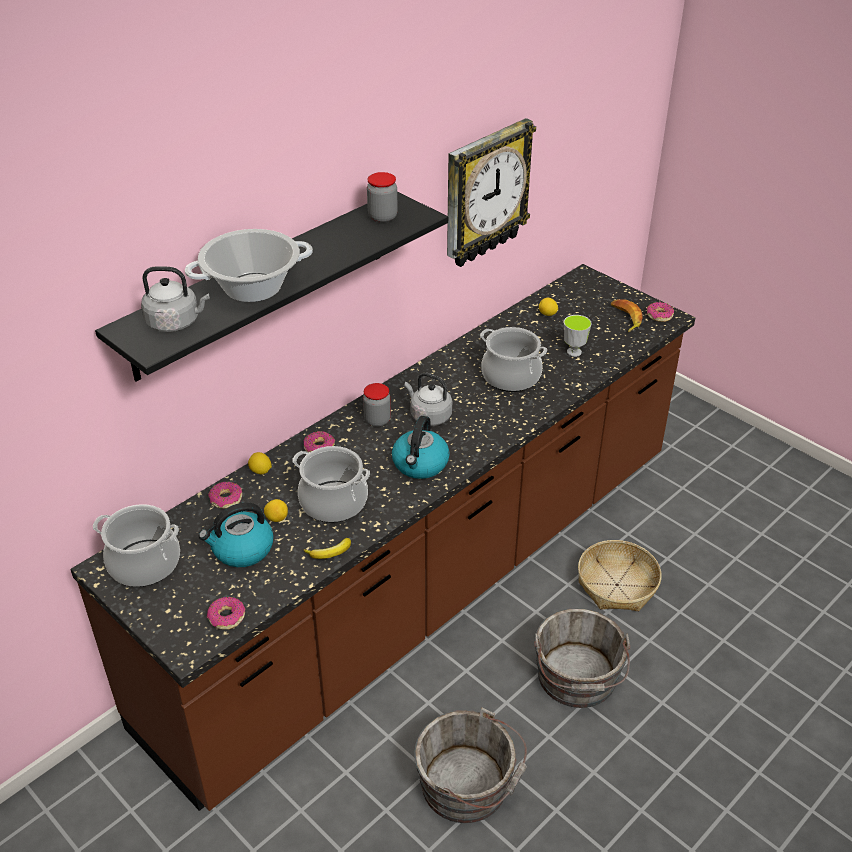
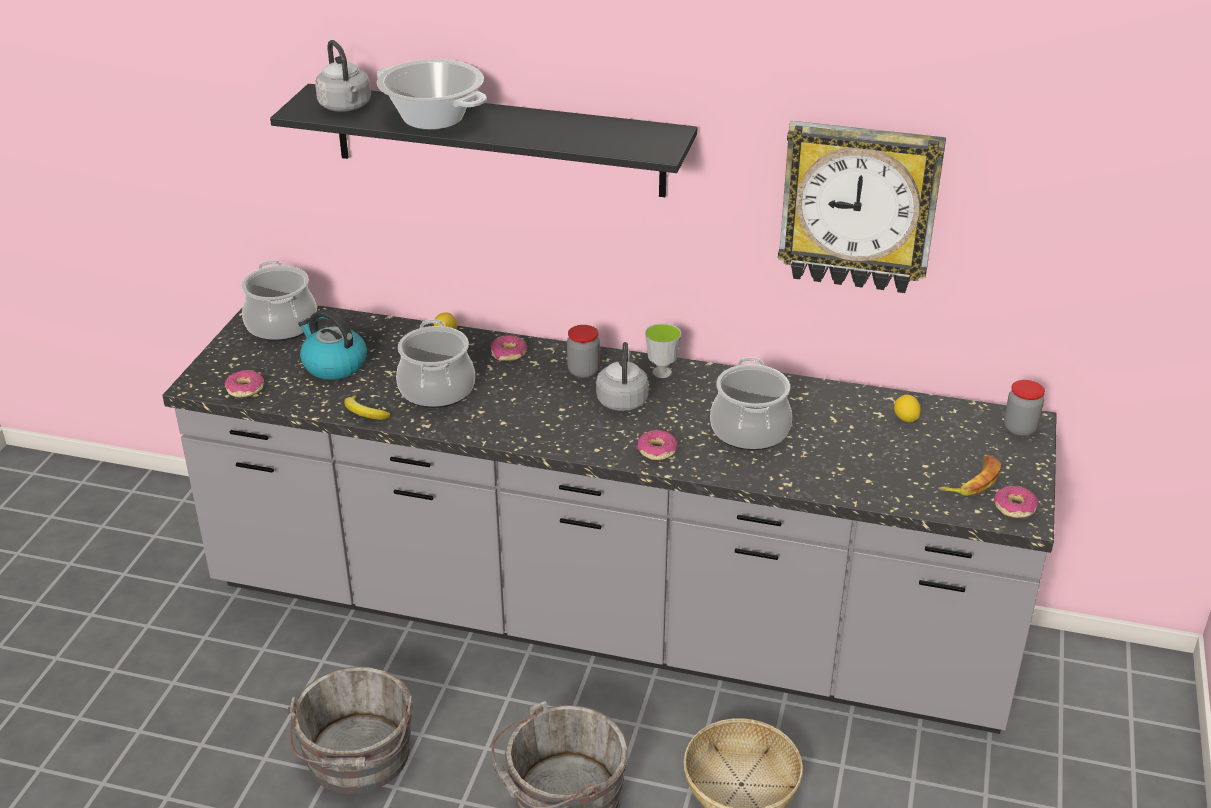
camera: 60 degrees right, 5 degrees down
(226, 499) = (392, 332): donut -> donut (657, 451)
(276, 518) = (388, 367): lemon -> none
(382, 217) = (631, 135): jar -> jar (1020, 428)
(420, 464) = (538, 421): kettle -> none
(426, 584) = (605, 618): brown counter -> grey counter
(574, 352) = (850, 461): cup -> cup (662, 372)

